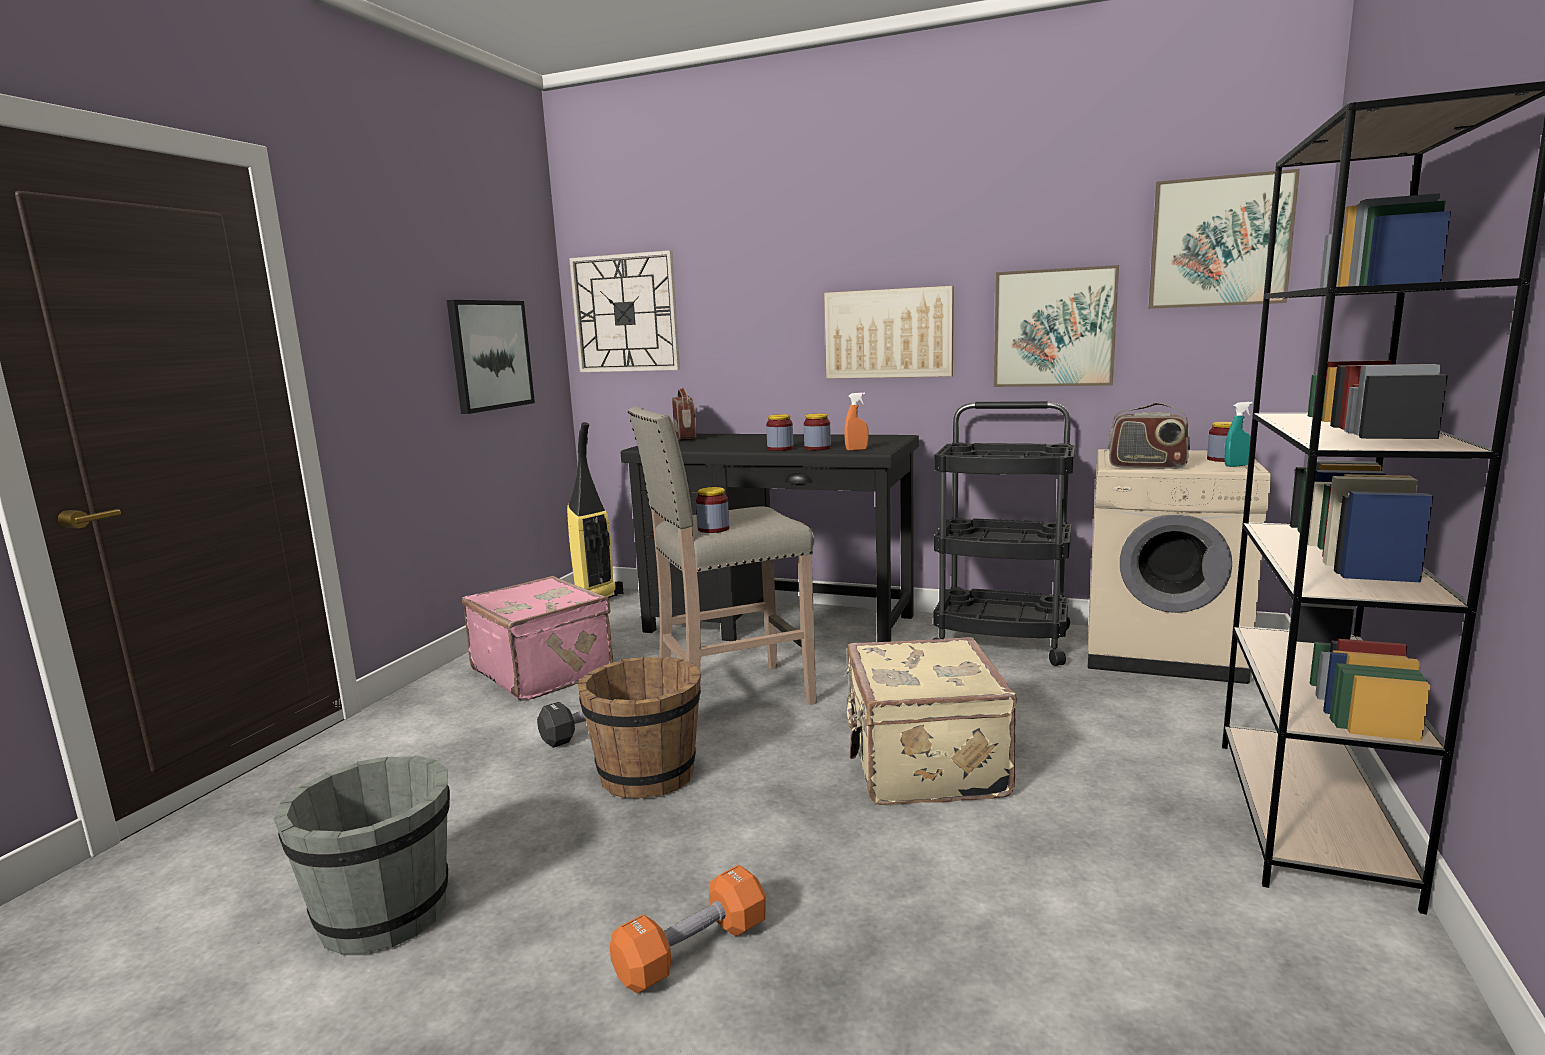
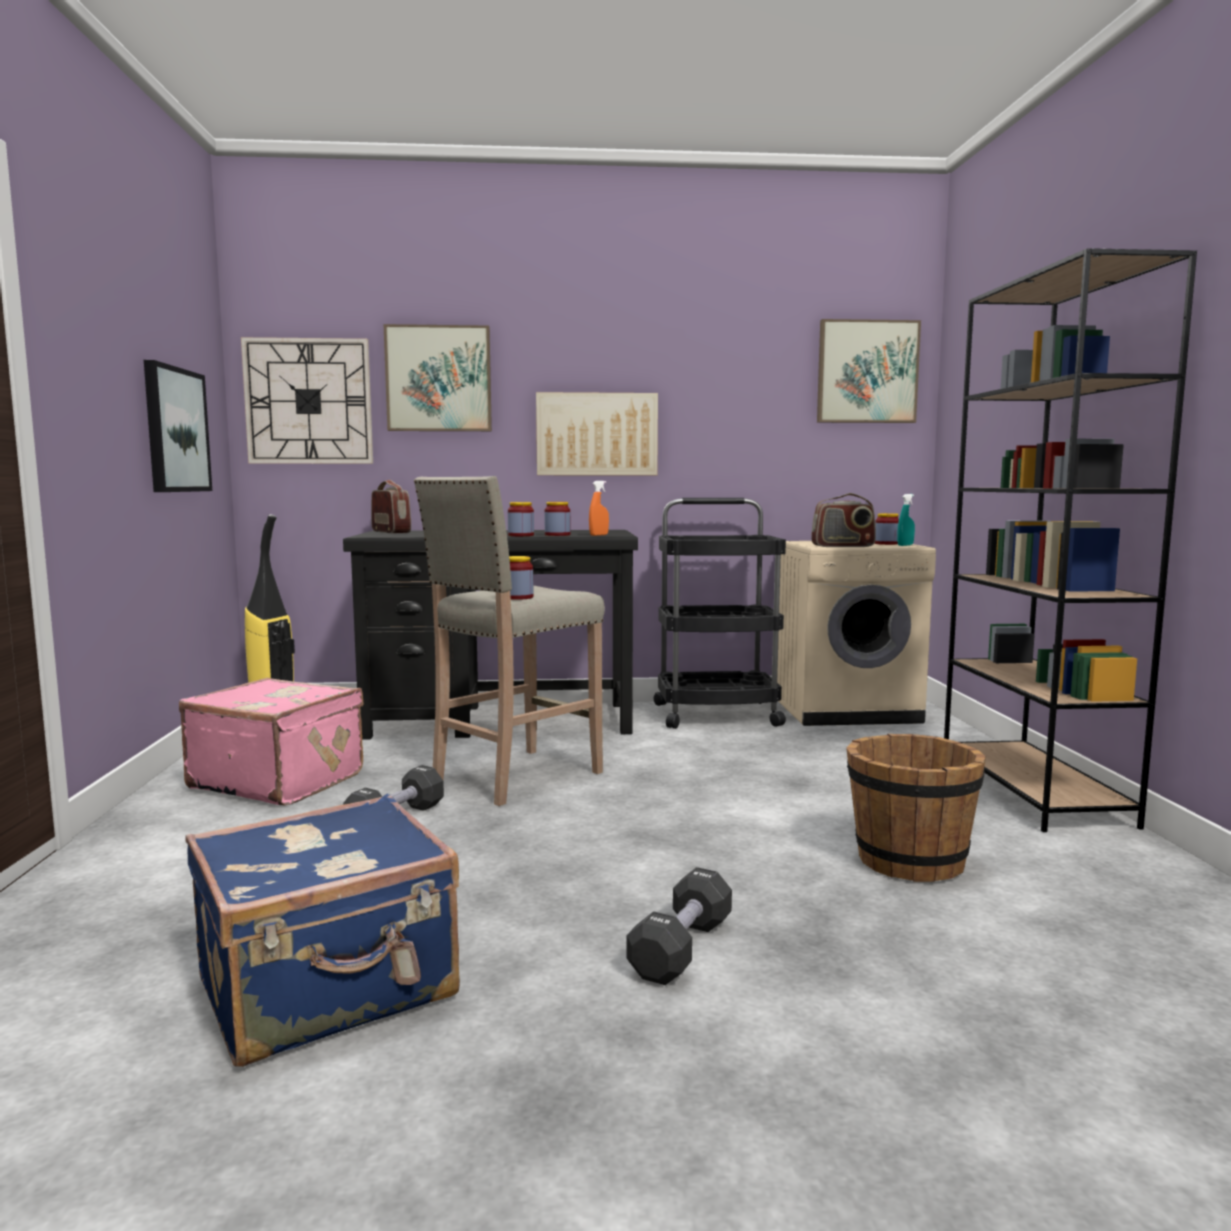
camera: 25 degrees left, 5 degrees down
(385, 913) = (329, 989): grey bucket -> blue suitcase
(647, 775) = (495, 842): brown bucket -> brown bucket (909, 861)
(692, 951) = (681, 948): orange dumbbell -> black dumbbell
(922, 765) = (739, 800): beige suitcase -> none
(1054, 328) = (743, 435): picture -> picture (438, 379)

